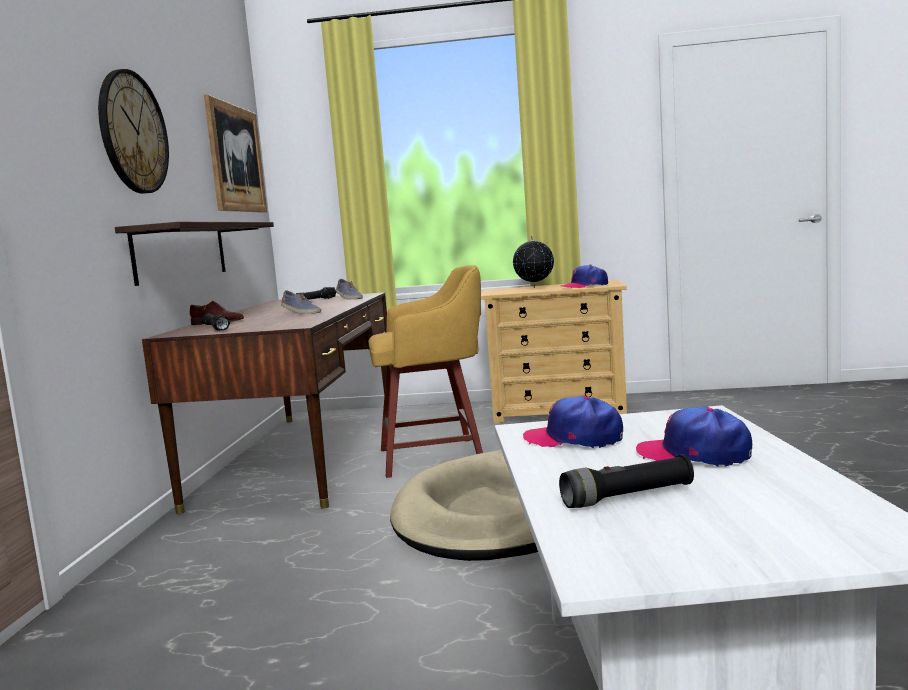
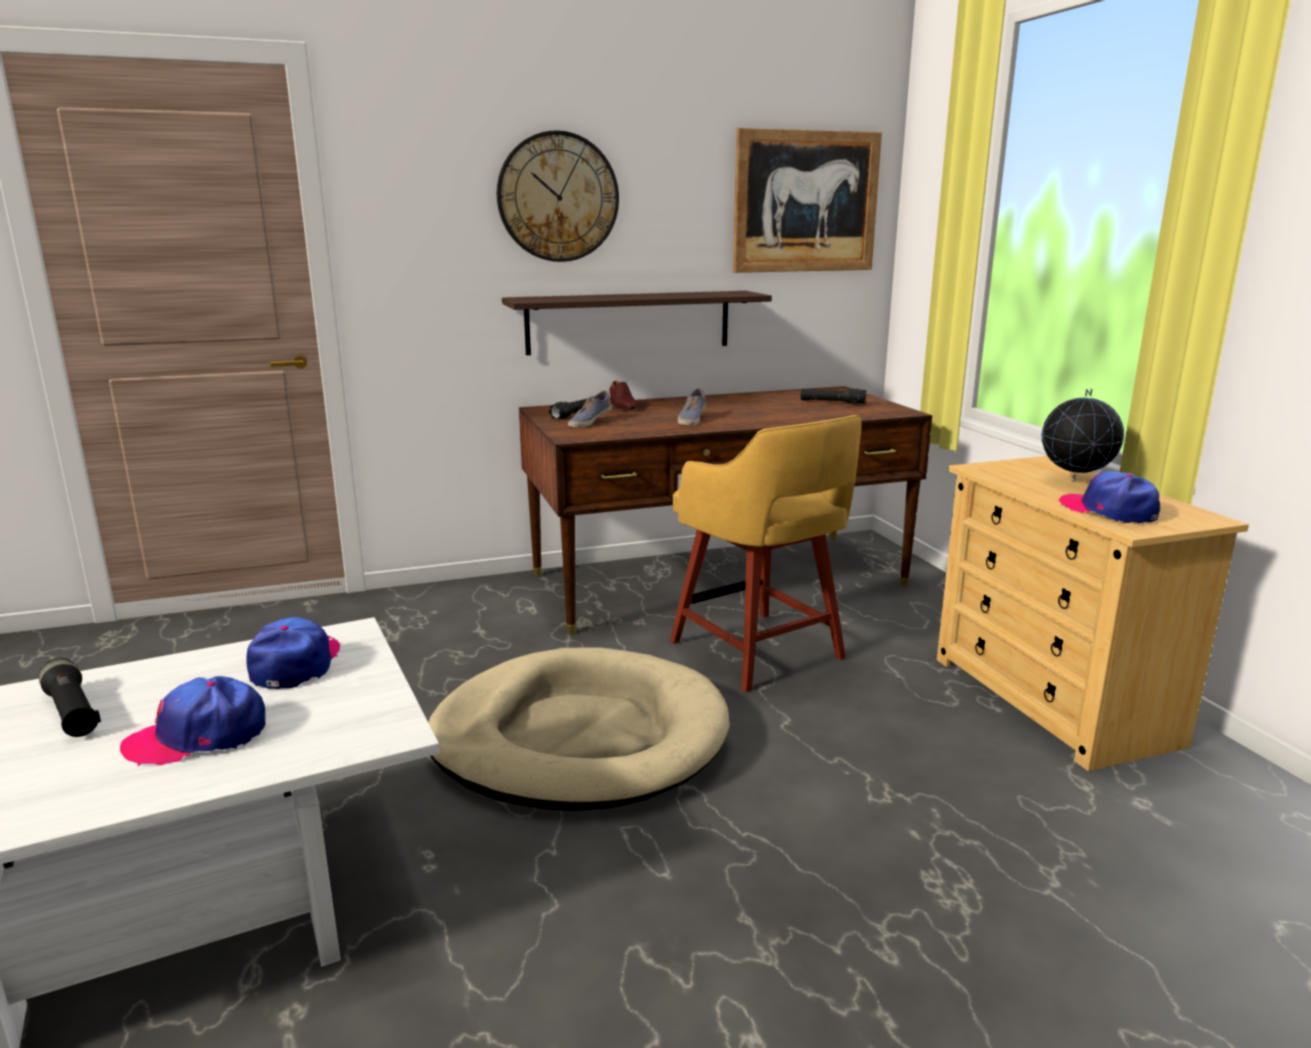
camera: 65 degrees right, 10 degrees up
(349, 298) = (848, 412): shoe -> shoe (589, 422)
(694, 454) = (198, 736): cap -> cap turned 120 degrees counterclockwise

